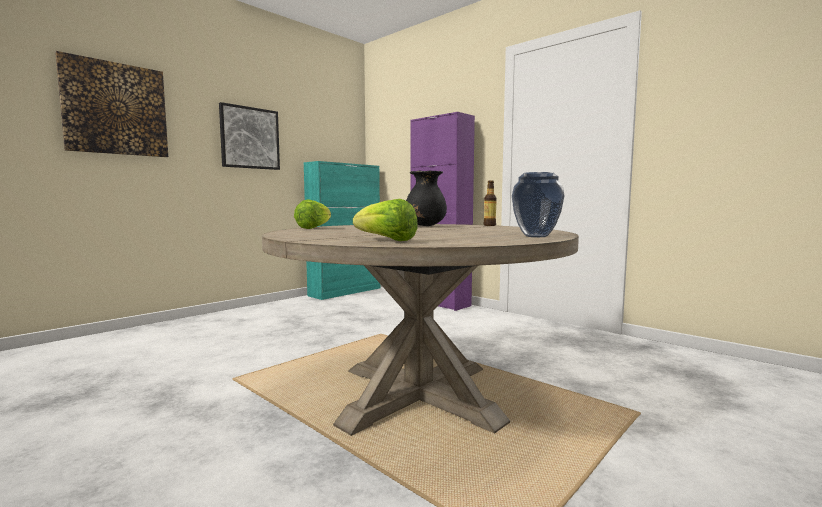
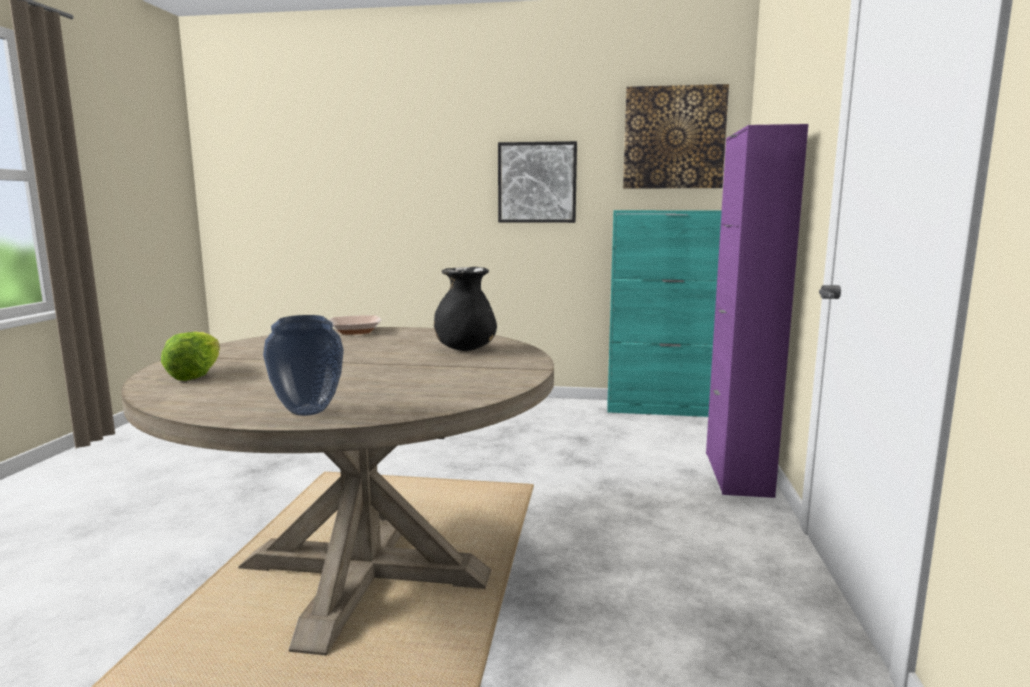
camera: 55 degrees right, 5 degrees up
(115, 109) = (393, 168): picture -> picture (674, 138)
(314, 228) = (355, 331): lettuce -> bowl
(489, 225) = (533, 367): bottle -> none

